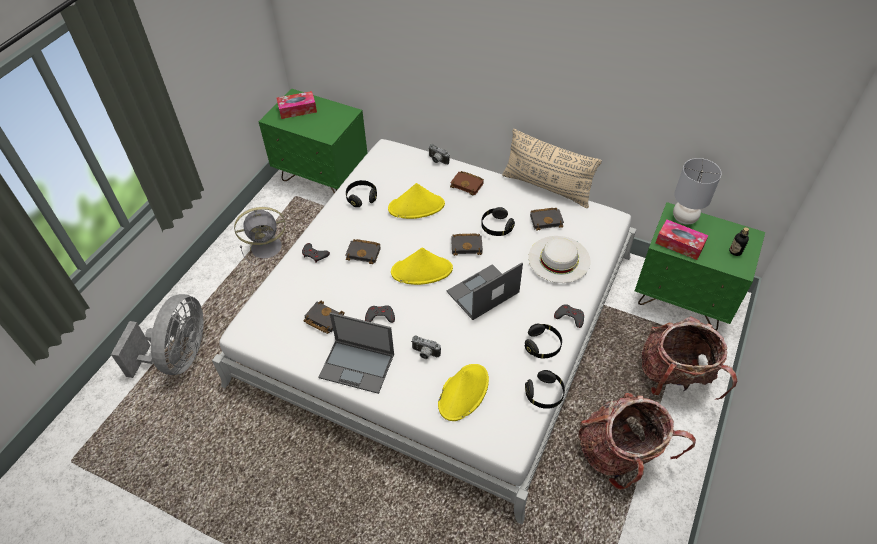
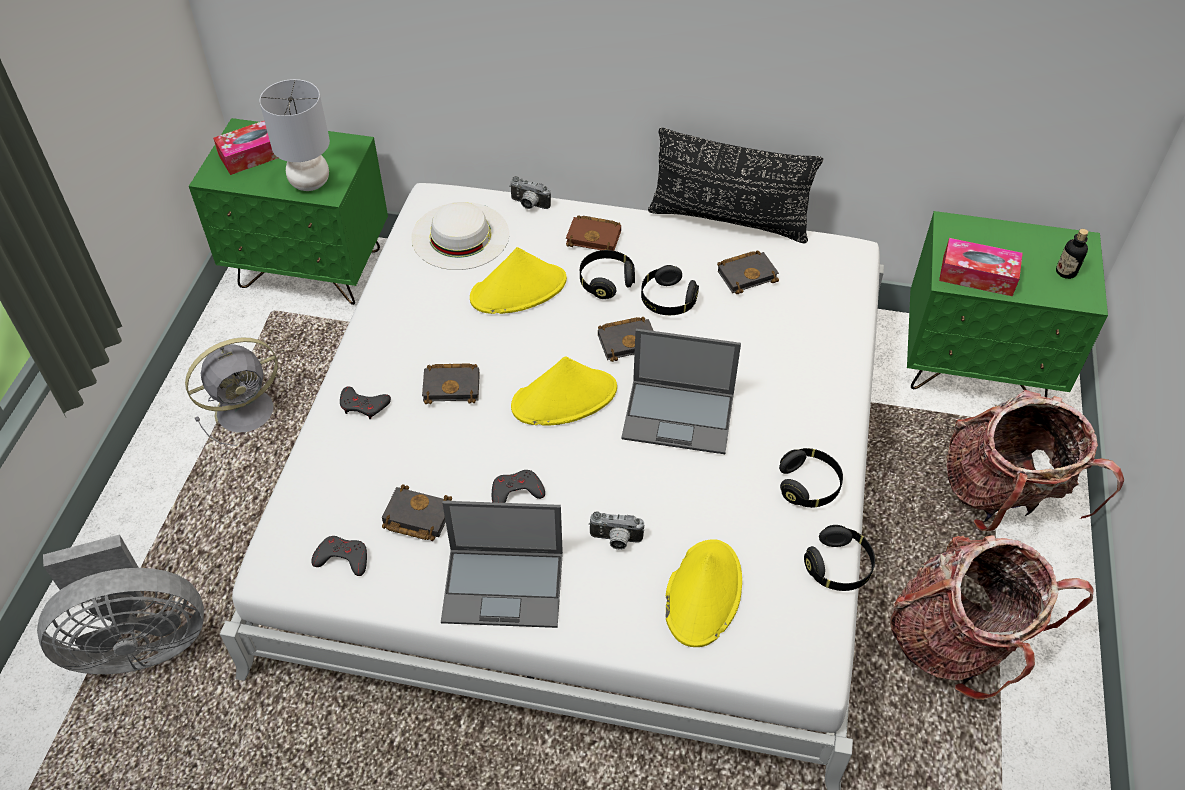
camera: 15 degrees left, 0 degrees up
(179, 357) = (138, 642): grey fan -> grey fan turned 75 degrees clockwise
(361, 198) = (416, 291): black headphones -> black headphones (606, 281)
(482, 293) = (680, 416): laptop -> laptop turned 120 degrees counterclockwise
(547, 187) = (729, 219): beige pillow -> black pillow
(559, 259) = (789, 335): white hat -> white hat (460, 235)
(569, 317) = (836, 429): grey game controller -> grey game controller (342, 558)
(684, 218) = (969, 232): grey table lamp -> grey table lamp (309, 182)

